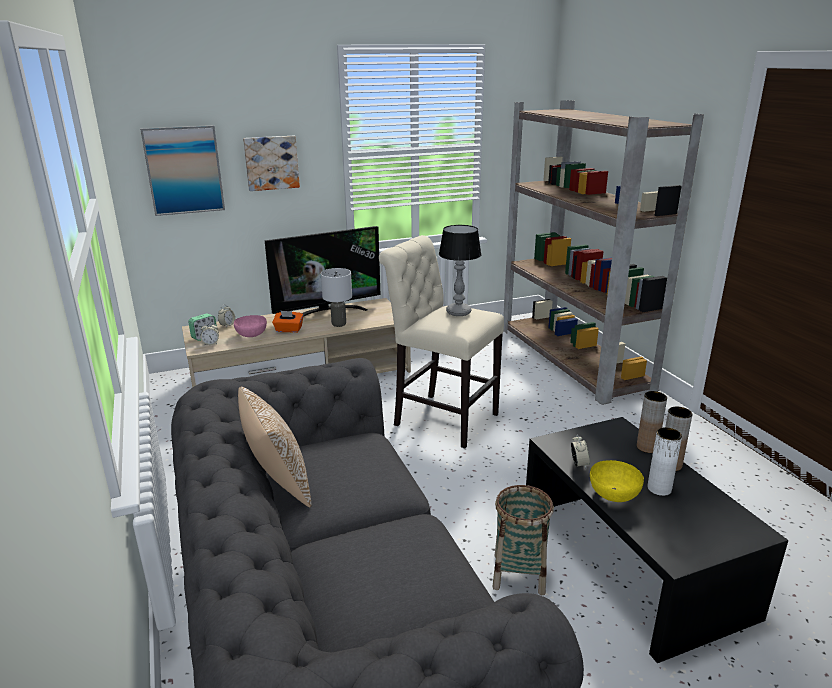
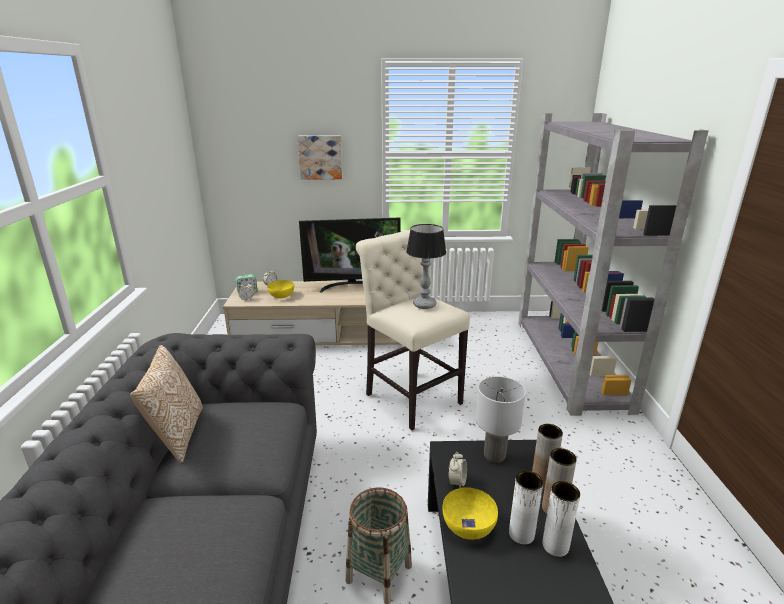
camera: 20 degrees right, 0 degrees up
(184, 170) = (251, 159): picture -> none
(251, 334) = (282, 295): pink bowl -> yellow bowl
(288, 330) = (311, 296): orange tissue box -> none
(339, 324) = (354, 298): white table lamp -> white table lamp (495, 457)
(572, 358) = (569, 362): brown bookcase -> grey bookcase
(690, 490) = (555, 546): none -> white vase

